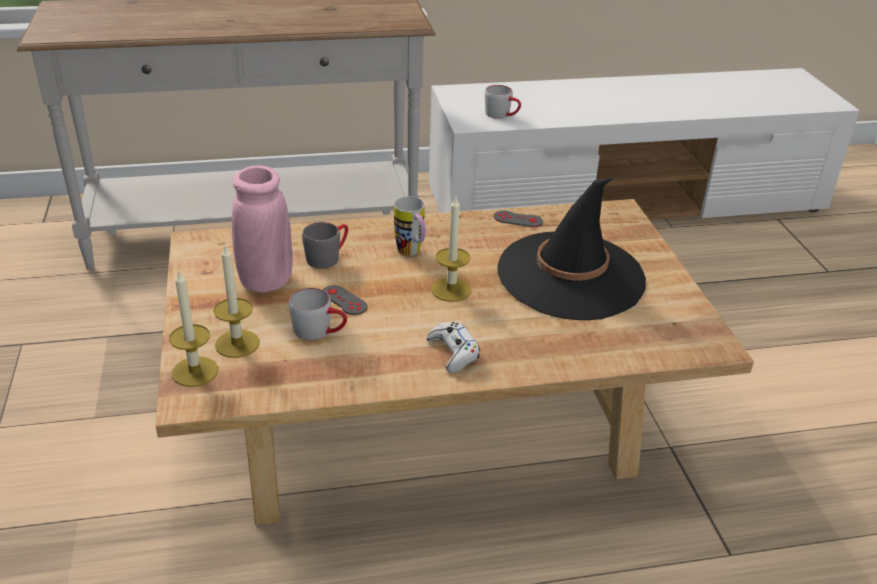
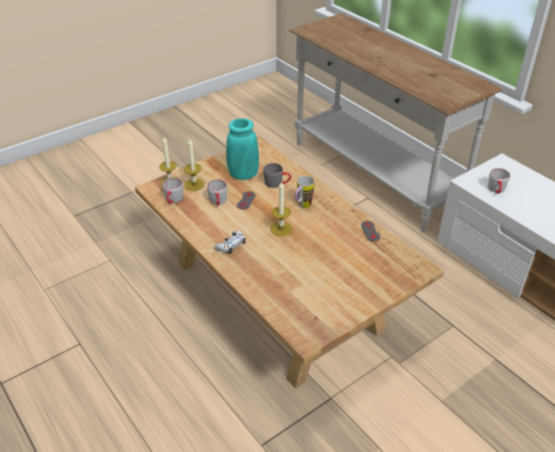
camera: 65 degrees right, 5 degrees up
(260, 383) = (173, 200): none -> grey mug
(267, 281) = (243, 175): pink vase -> turquoise vase
(571, 276) = (329, 266): black hat -> none

